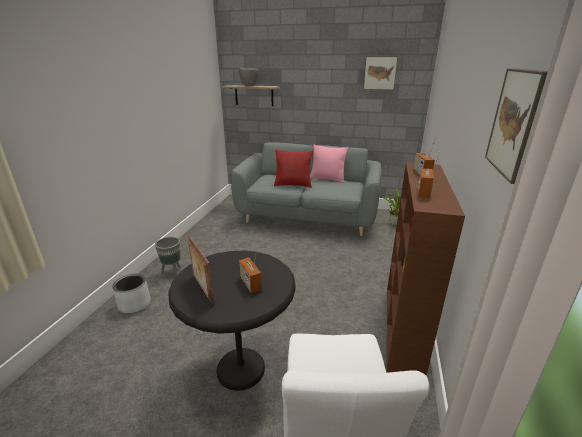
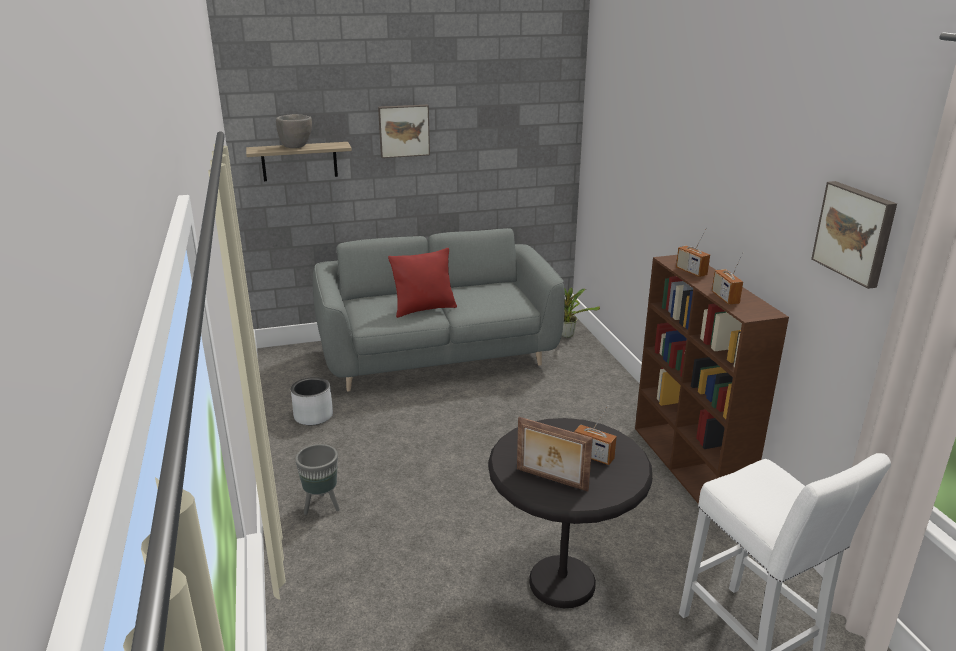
camera: 30 degrees left, 0 degrees up
(134, 304) = (319, 570): grey planter -> grey planter (313, 416)
(327, 179) = (463, 287): pink pillow -> none
(380, 73) = (511, 110): picture -> picture (404, 130)

